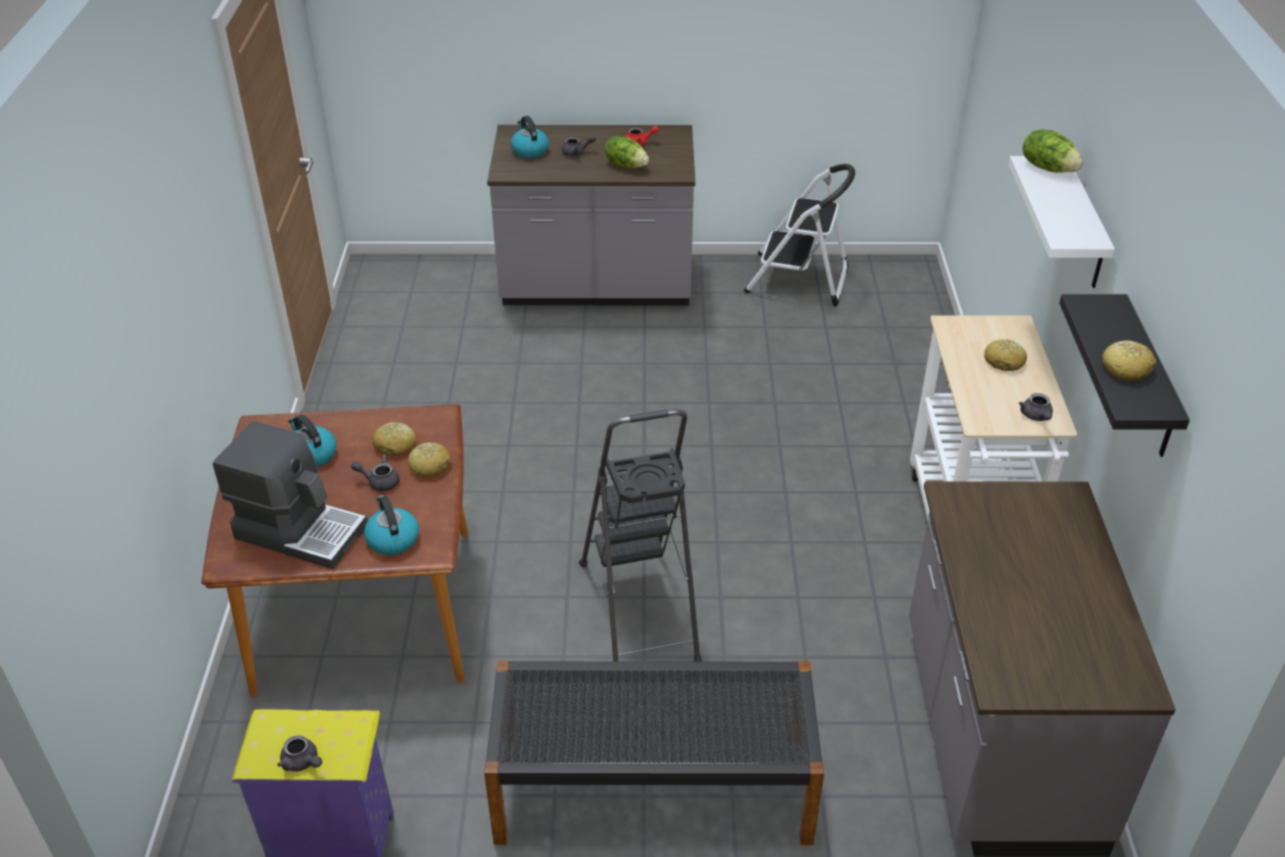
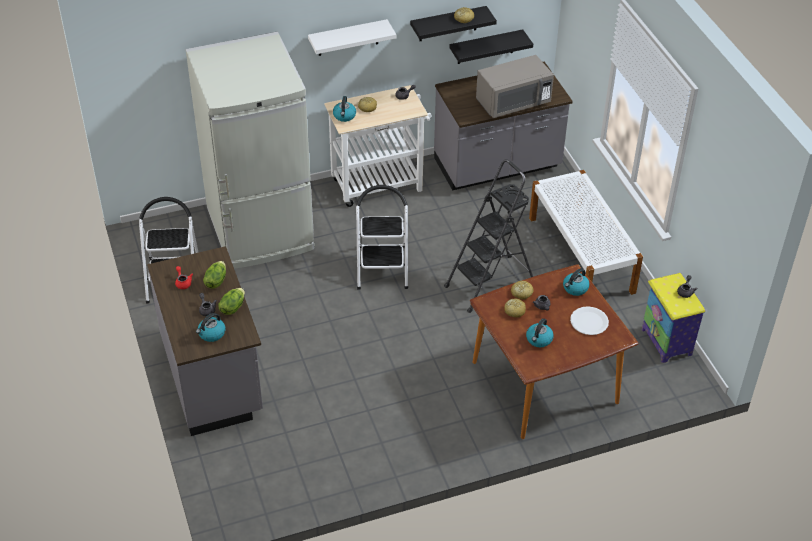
camera: 110 degrees left, 5 degrees up
(300, 530) = (589, 322): coffee machine -> white plate
(652, 788) = (581, 254): black bench -> white bench
(742, 484) = (382, 265): none -> step ladder
(882, 371) = (260, 229): none -> white fridge
(981, 330) = (344, 116): none -> kettle
(991, 589) = (513, 103): none -> grey microwave
(1048, 168) = (323, 38): lettuce -> lettuce (232, 307)
(1156, 524) = (485, 47): none -> black shelf

